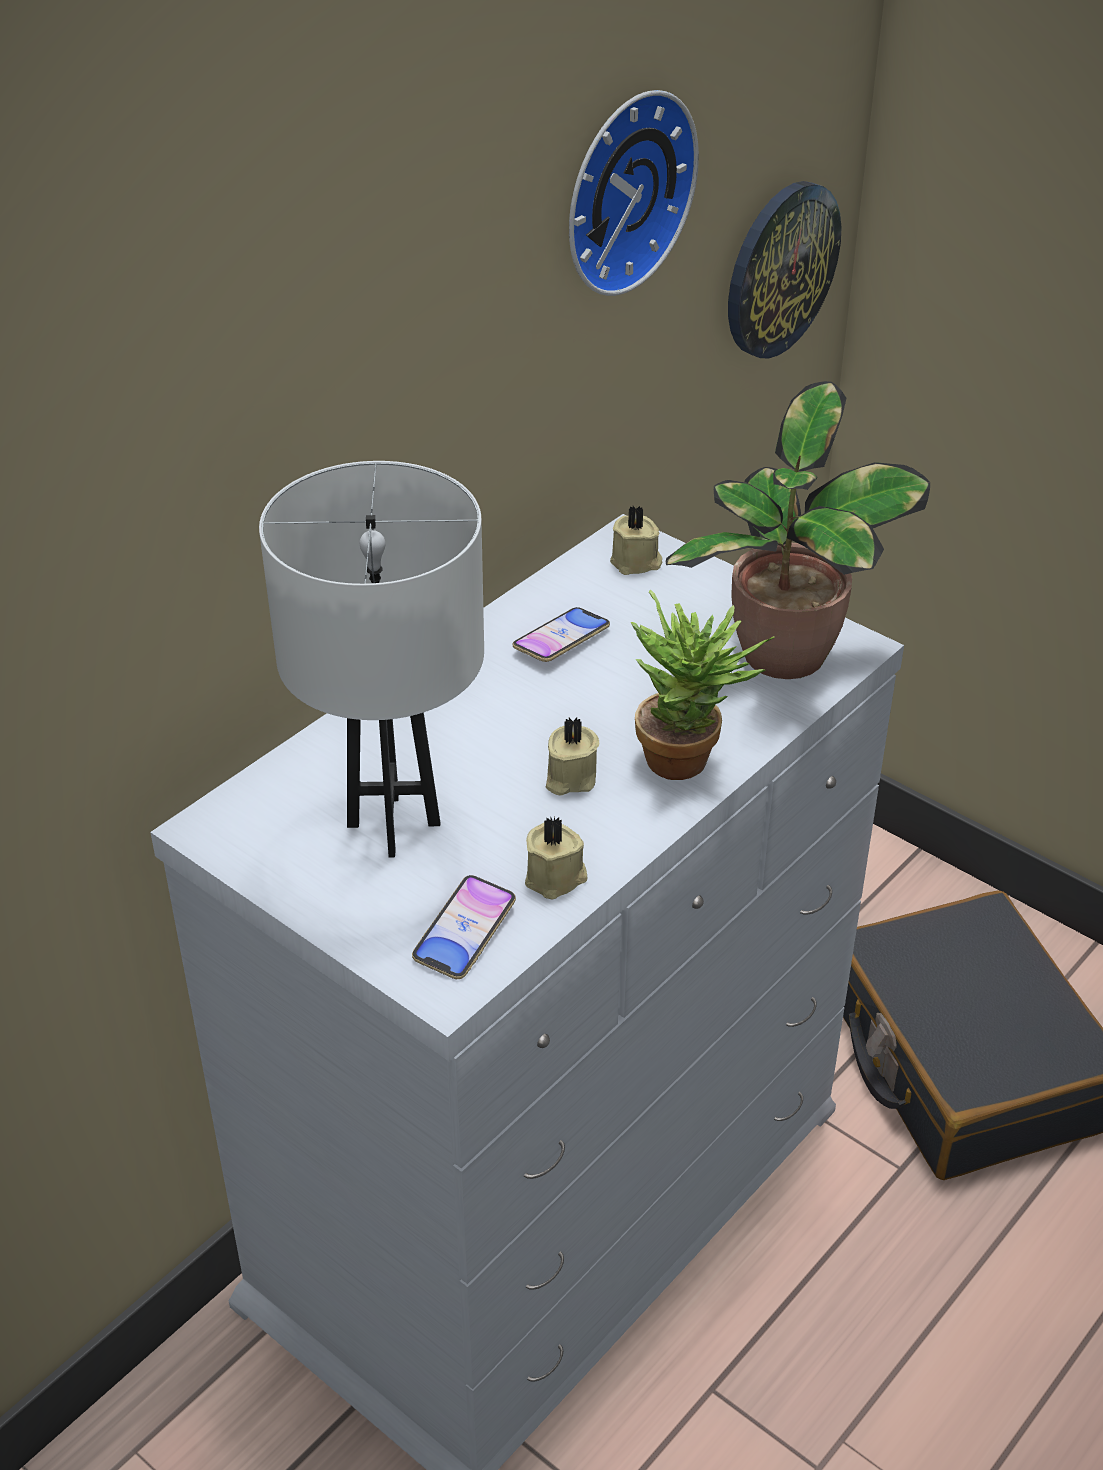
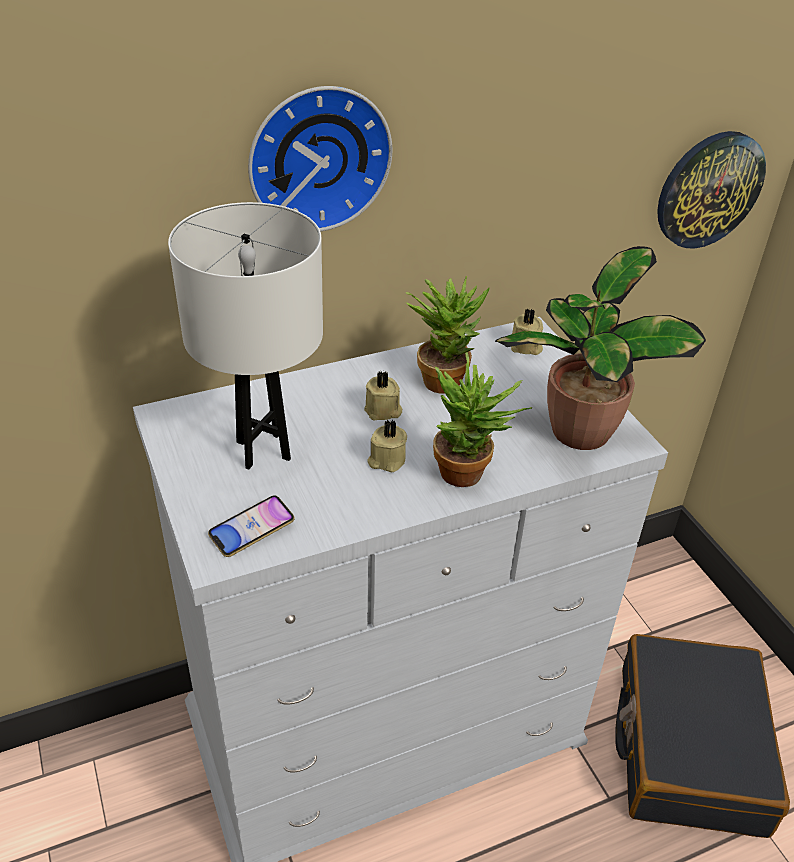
camera: 25 degrees right, 0 degrees up
(556, 878) = (331, 518): beige candle -> beige candle (383, 411)
(561, 640) = (445, 377): phone -> potted plant
(621, 190) = (573, 94): wall clock -> wall clock (317, 156)

